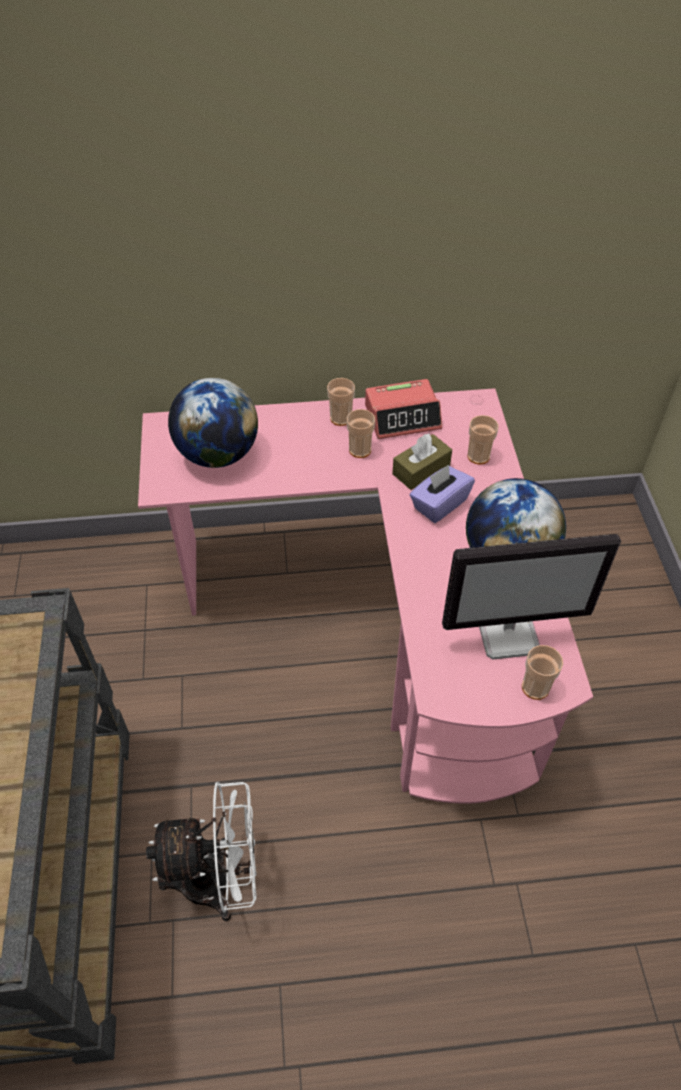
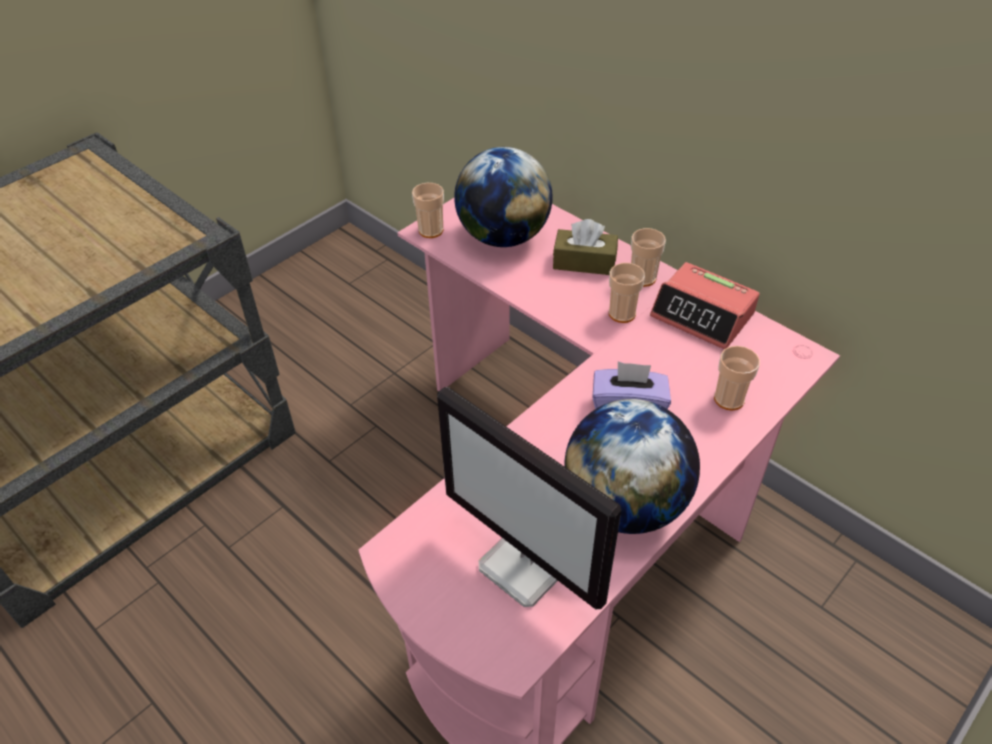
camera: 50 degrees right, 5 degrees down
(220, 880) = (215, 588): white fan -> none
(421, 470) = (654, 369): brown tissue box -> brown tissue box (584, 262)
(535, 687) = (480, 632): cup -> cup (431, 230)

